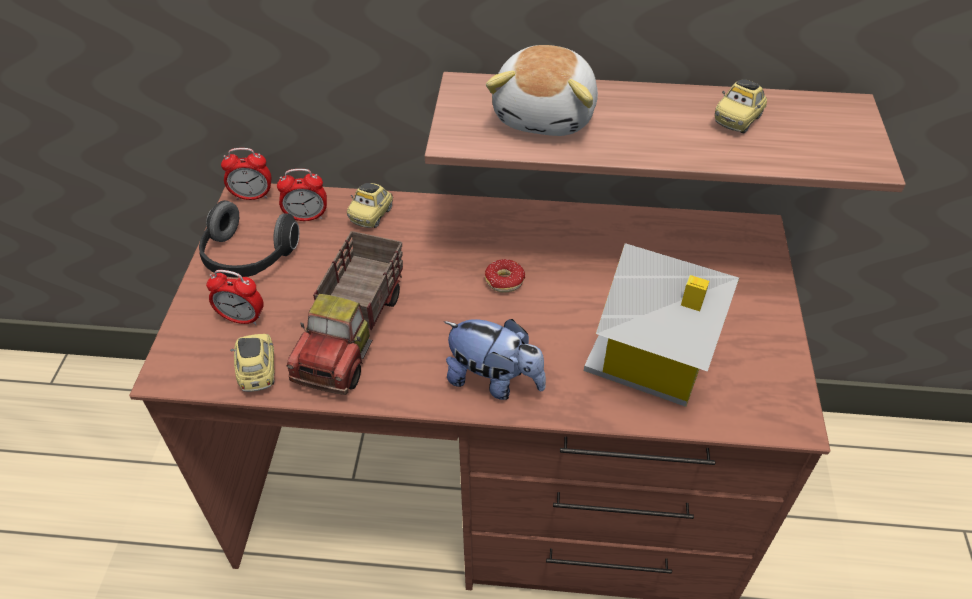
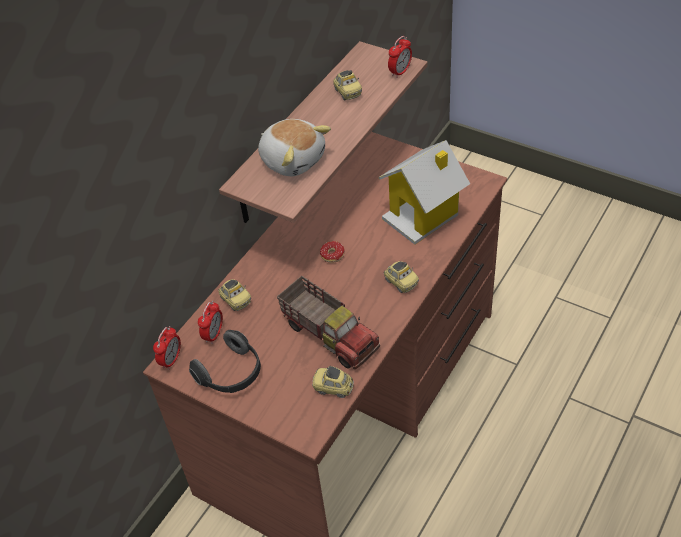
camera: 60 degrees left, 0 degrees up
(242, 318) = (285, 387): alarm clock -> alarm clock (400, 72)
(494, 380) = (401, 282): plush toy -> toy car

